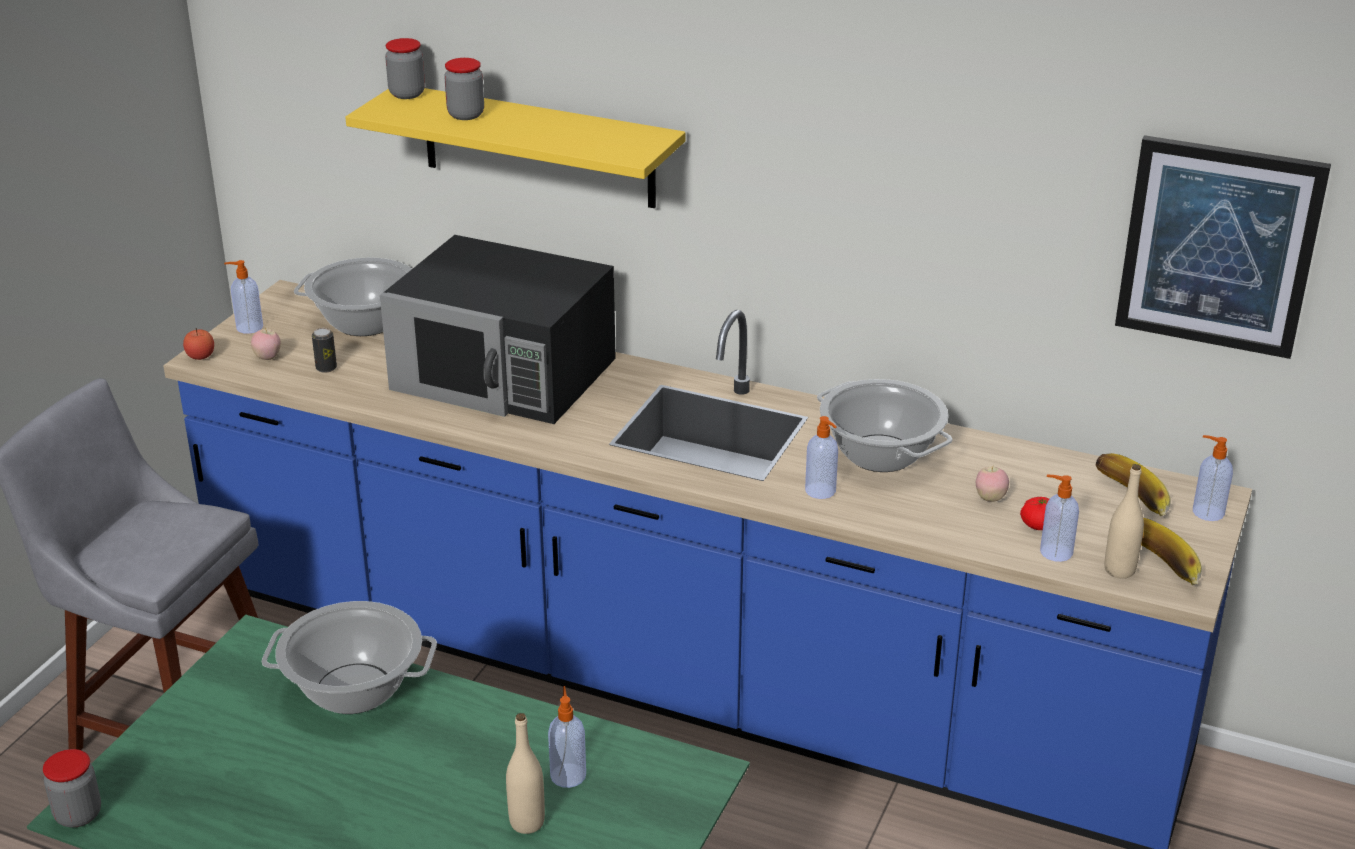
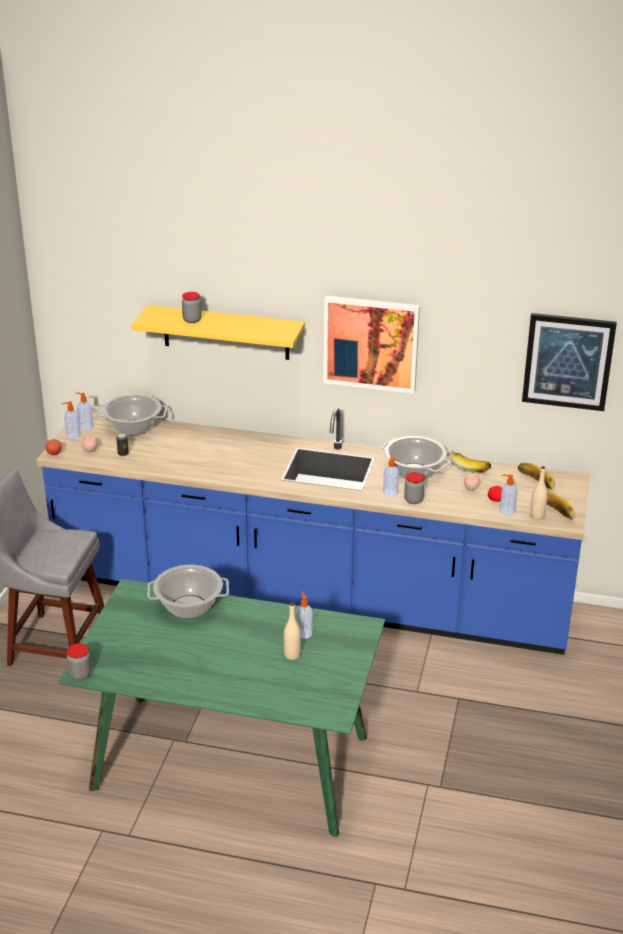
camera: 10 degrees left, 0 degrees up
(407, 94) = (156, 310): jar -> jar (413, 500)
(505, 374) = (216, 449): black microwave -> none
(813, 184) = (371, 343): none -> picture
(999, 452) = (470, 466): none -> banana
(1207, 512) = (571, 486): soap dispenser -> soap dispenser (85, 427)

